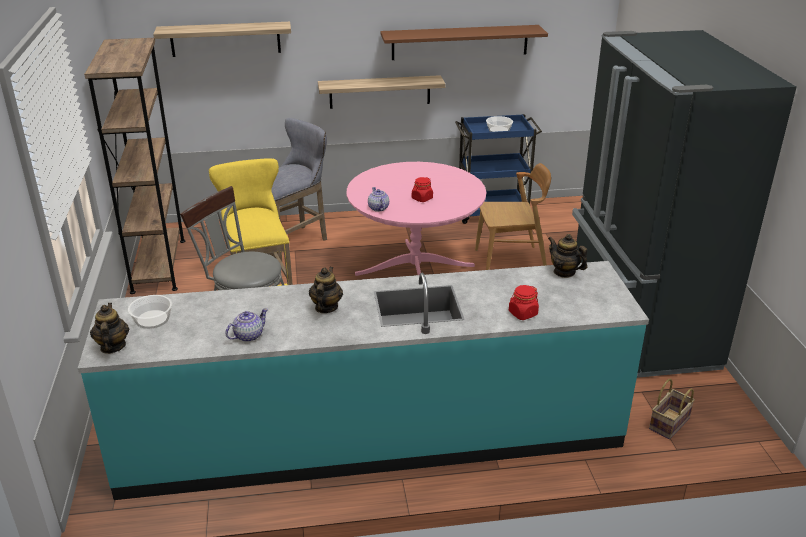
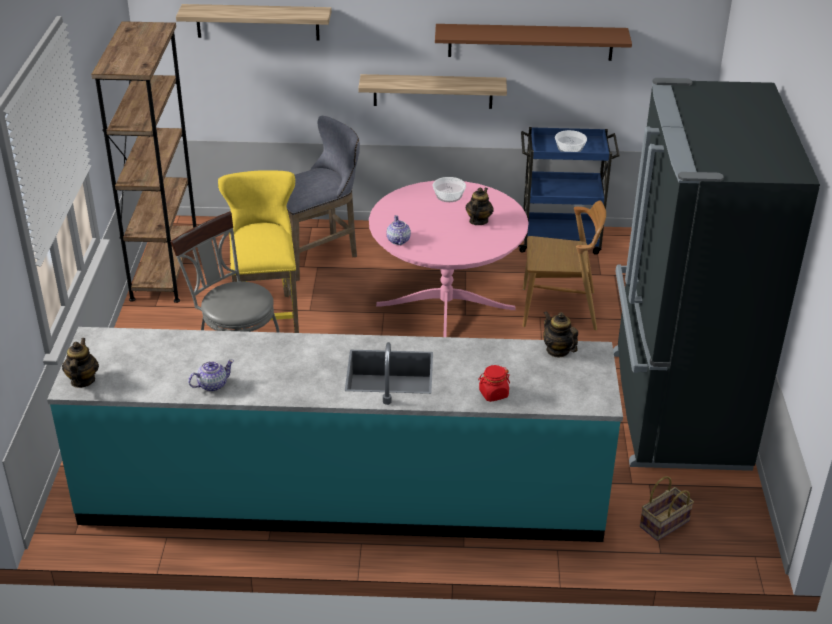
camera: 10 degrees right, 5 degrees up
(152, 319) = (125, 355): bowl -> bowl (449, 195)
(326, 307) = (296, 362): teapot -> teapot (478, 221)
(422, 198) = (451, 233): red jar -> none

